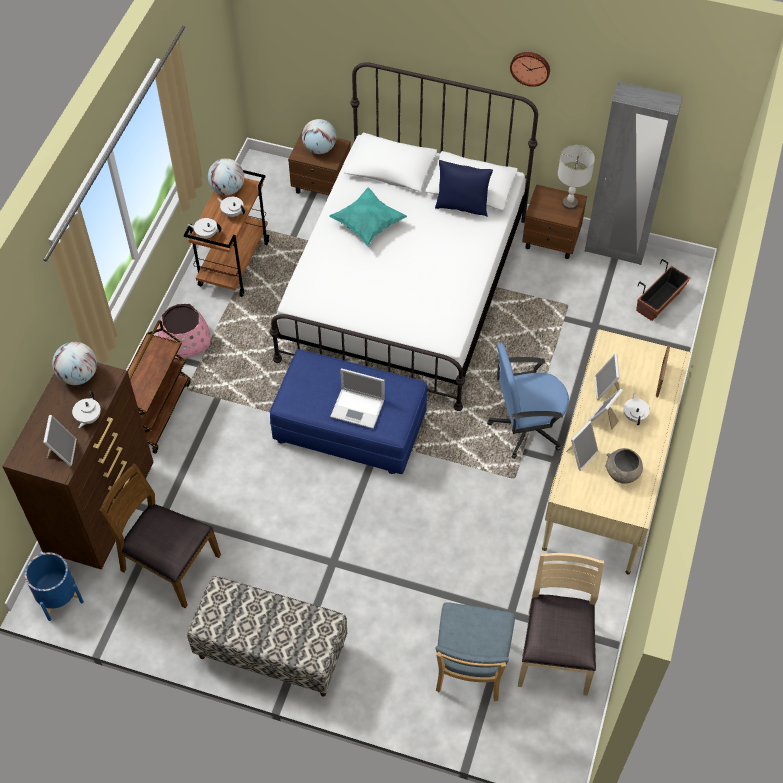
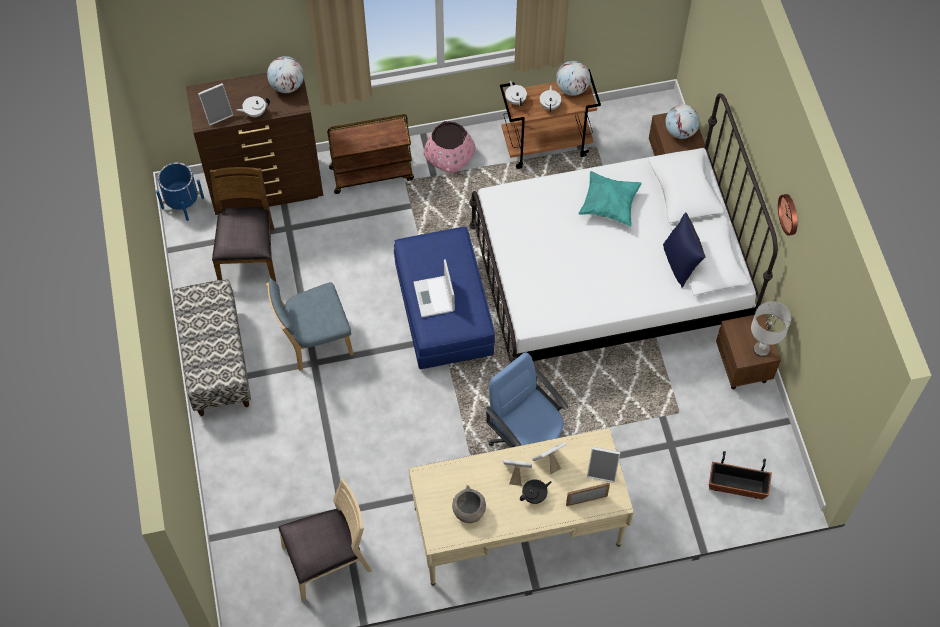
camera: 60 degrees right, 5 degrees up
(470, 669) = (277, 505): blue chair -> blue chair (314, 342)
(580, 455) = (468, 471): picture frame -> picture frame (602, 470)
(615, 250) = (770, 422): grey wardrobe -> none
(634, 416) = (534, 496): white teapot -> black teapot

